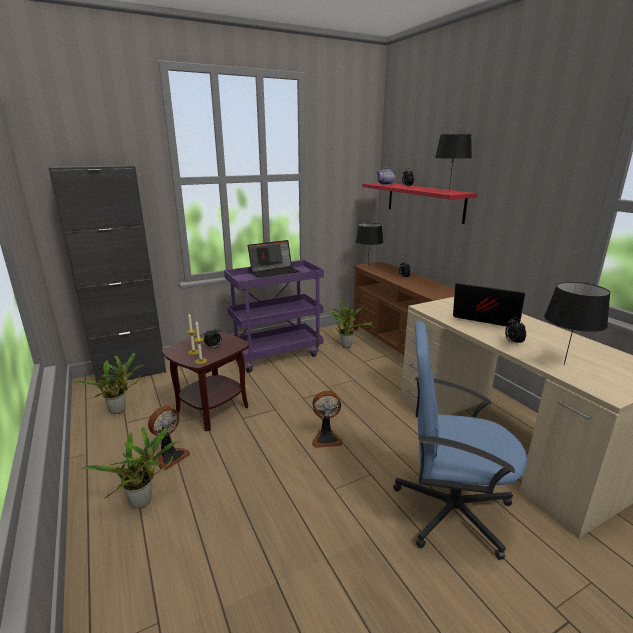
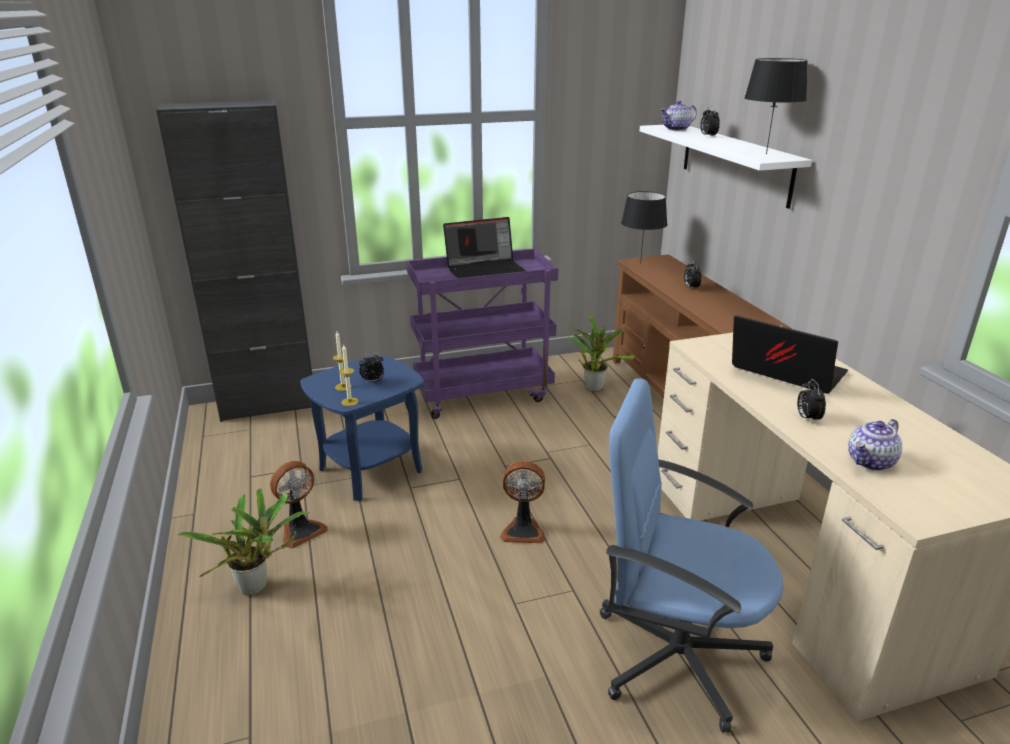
camera: 10 degrees right, 5 degrees up
(120, 409) = (246, 457): potted plant -> none
(212, 409) = (370, 469): brown side table -> blue side table
(424, 201) = (735, 163): red shelf -> white shelf
(564, 364) = (871, 462): black table lamp -> teapot

